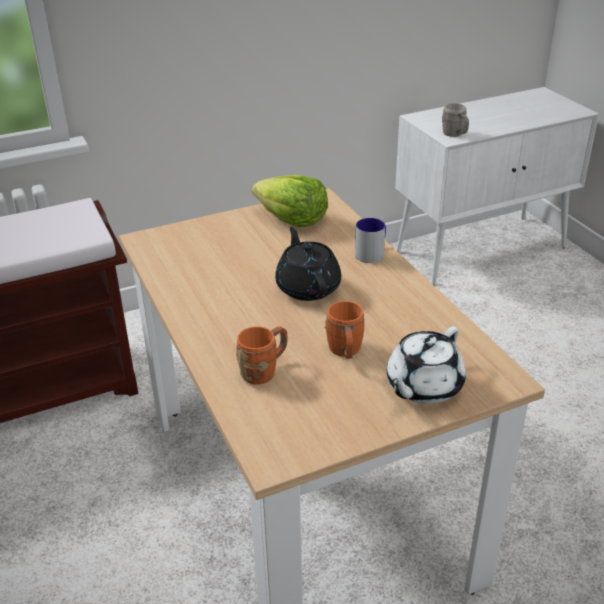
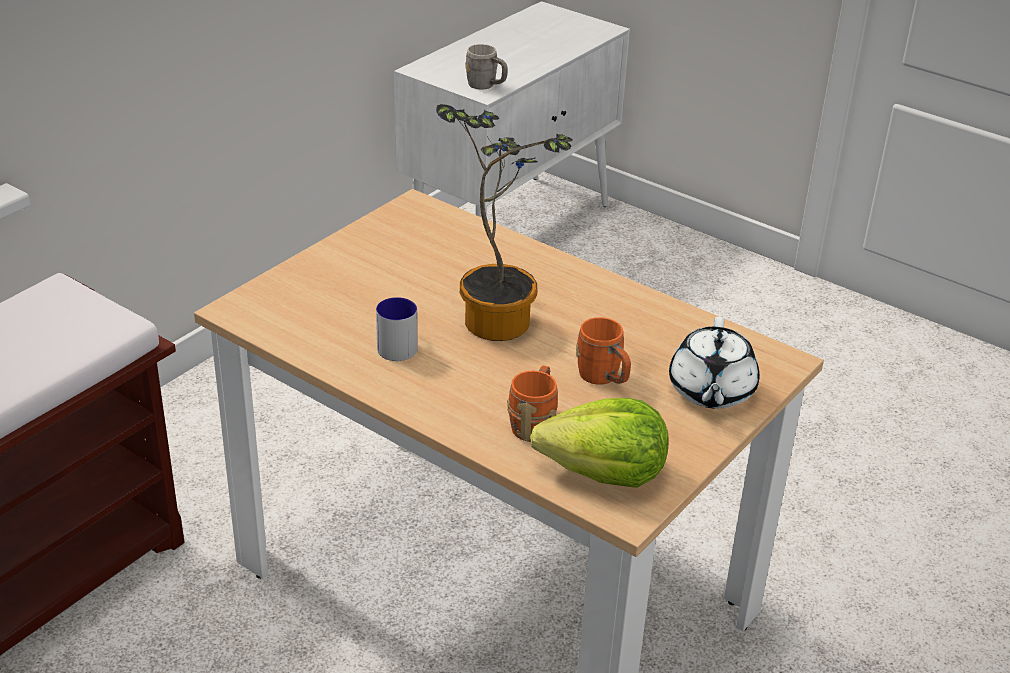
camera: 30 degrees left, 0 degrees up
(292, 220) = (404, 240): lettuce -> lettuce (604, 473)
(308, 287) = (498, 317): black teapot -> potted plant
(372, 253) = (535, 258): mug -> mug (399, 344)

